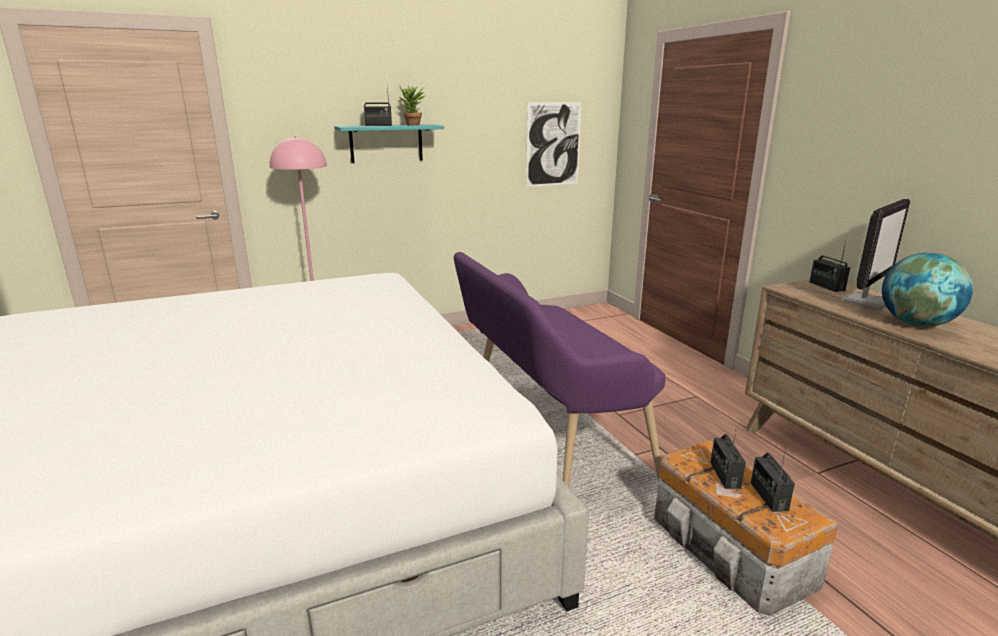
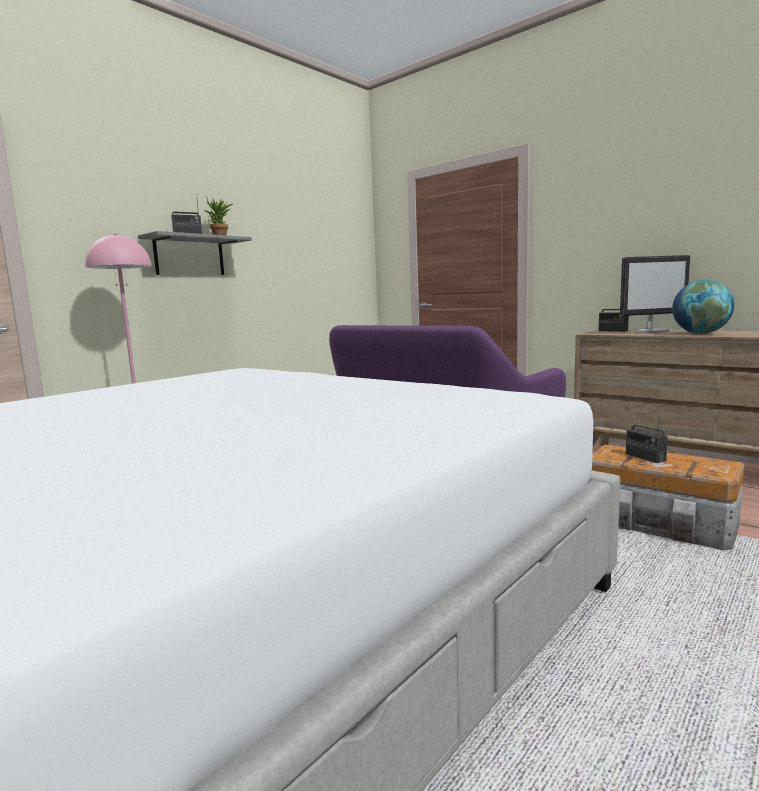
camera: 25 degrees left, 10 degrees down
(386, 143) = (189, 256): turquoise shelf -> grey shelf
(553, 144) = (330, 266): picture -> none
(768, 496) = (688, 460): radio -> none
(865, 301) = (650, 331): monitor -> monitor turned 60 degrees clockwise

